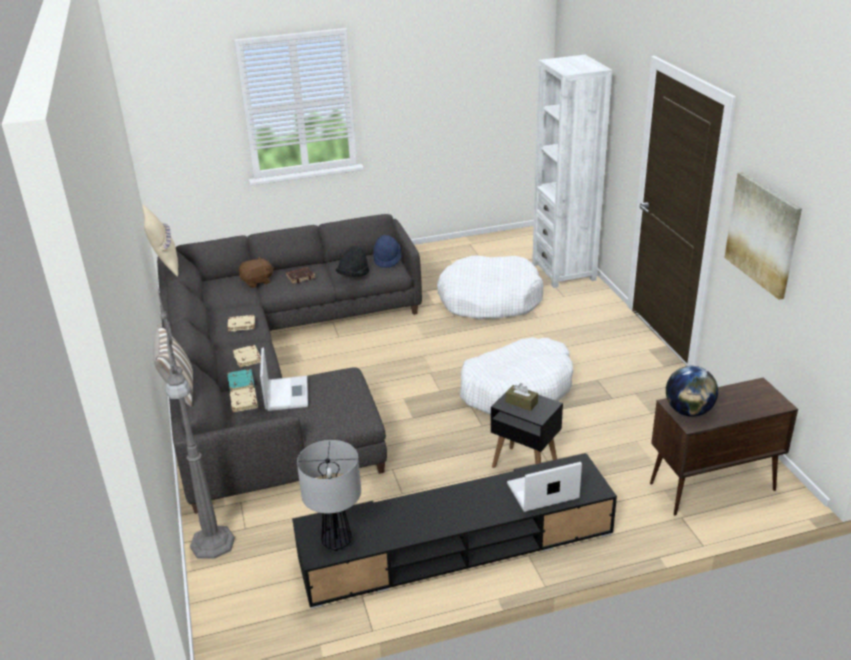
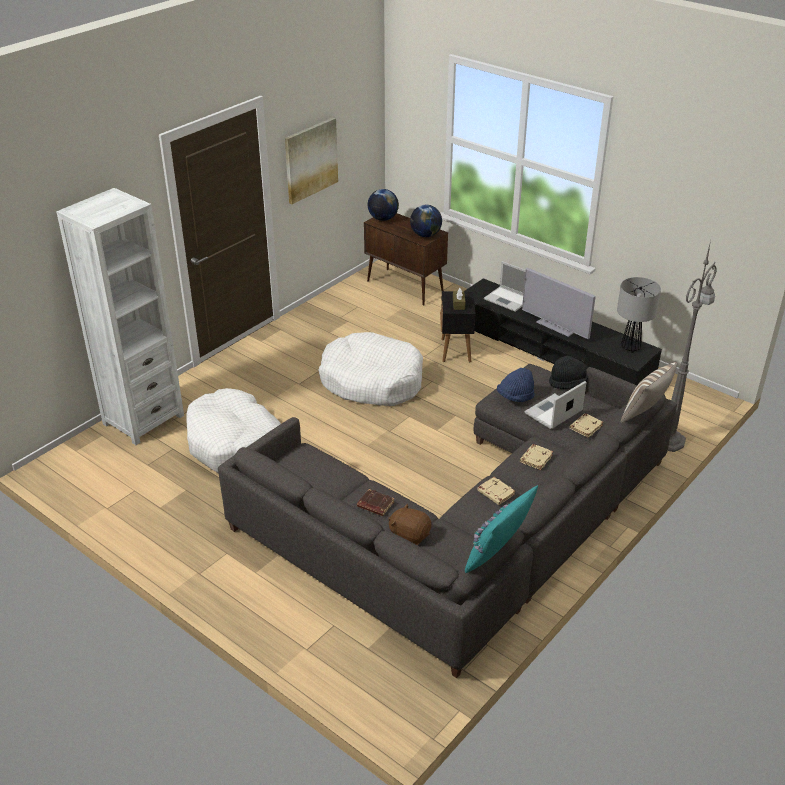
camera: 125 degrees left, 5 degrees up
(165, 265) = (498, 556): beige pillow -> turquoise pillow
(242, 383) = (567, 444): turquoise book -> none
(353, 275) = (341, 469): black hat -> black hat (568, 382)
(387, 260) = (289, 462): blue hat -> blue hat (515, 397)
(443, 501) = (556, 326): none -> television
(764, 394) = (383, 219): none -> globe

